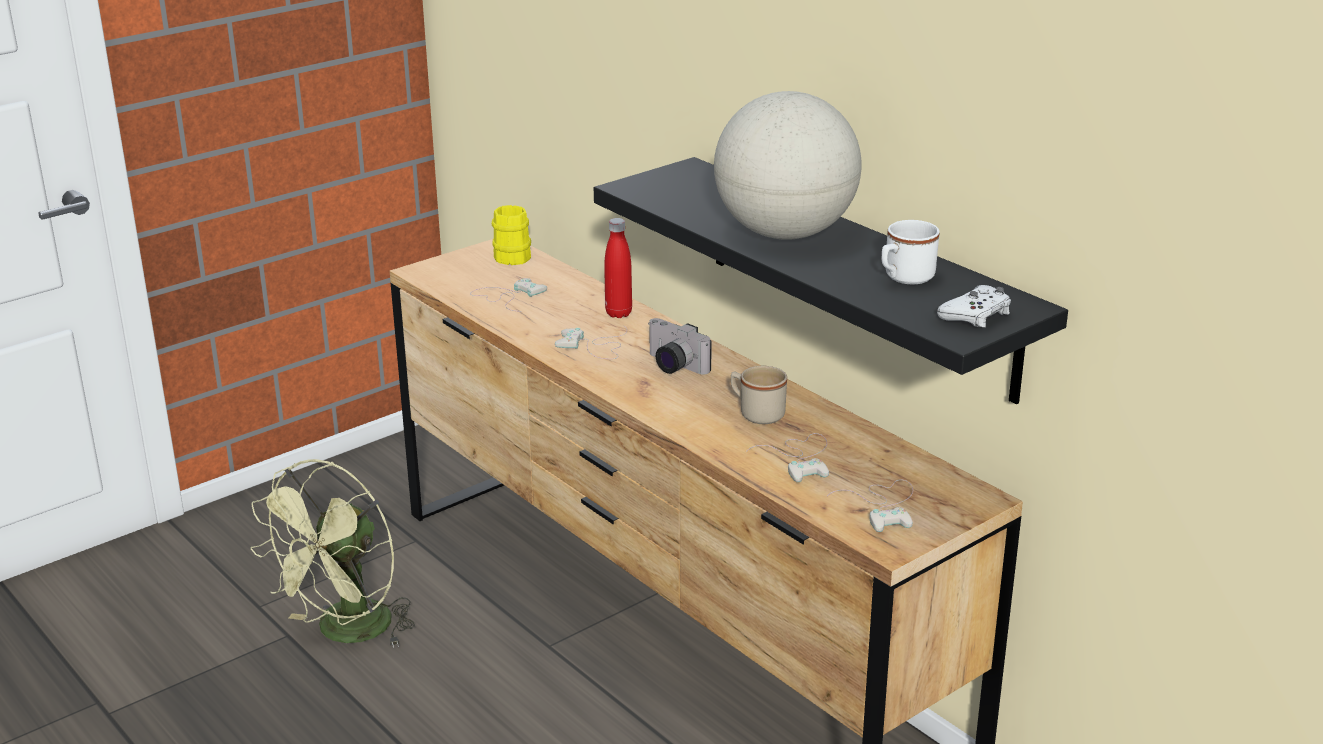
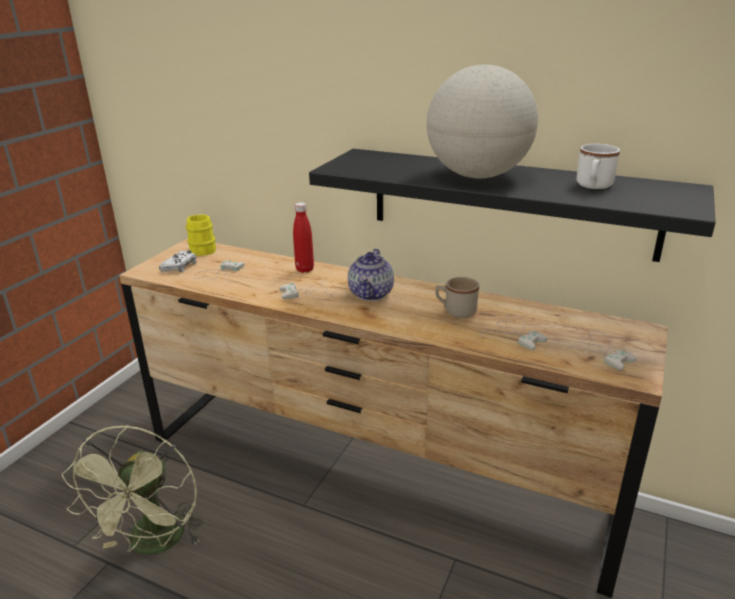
camera: 25 degrees left, 0 degrees up
(672, 366) = (371, 294): camera -> teapot
(976, 315) = (674, 197): white game controller -> white game controller (180, 266)

